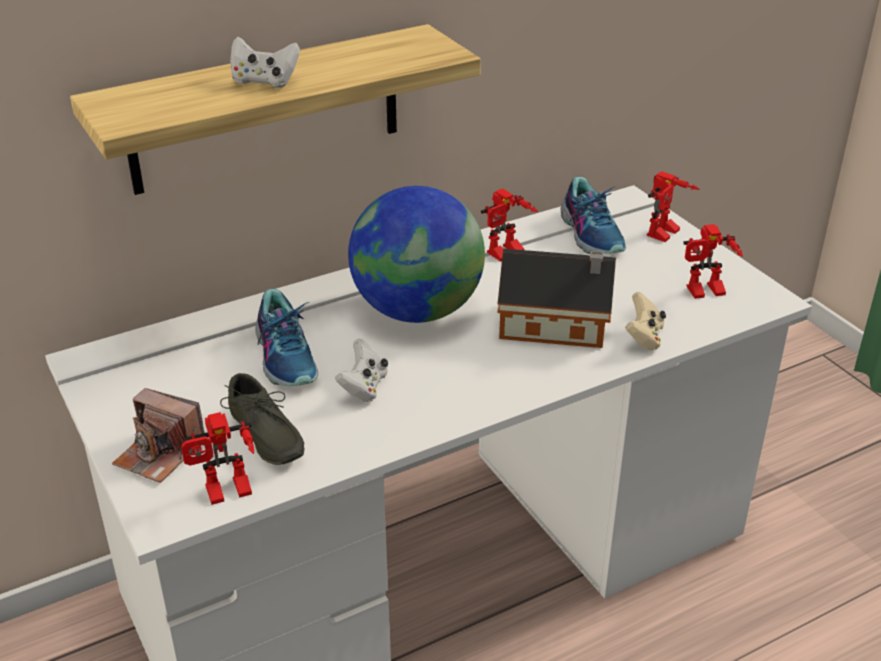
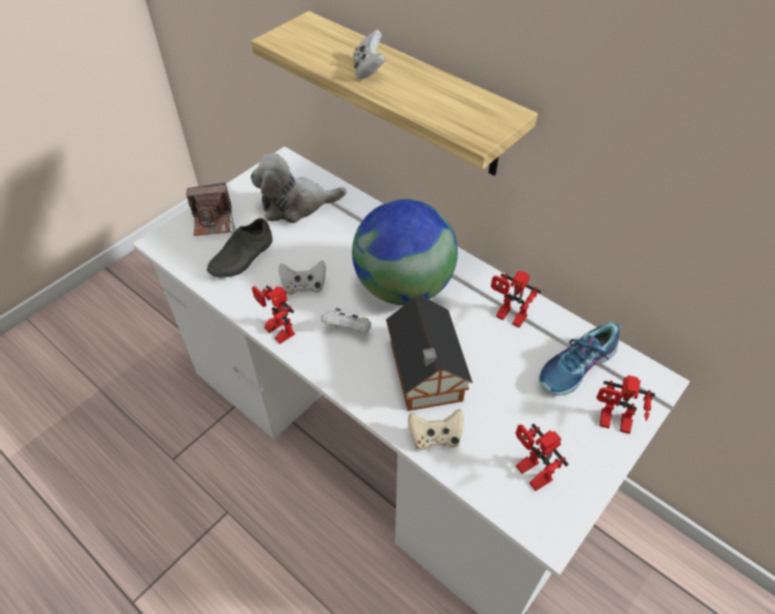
camera: 70 degrees right, 15 degrees up
(159, 454) = (212, 221): camera -> camera turned 105 degrees counterclockwise
(194, 366) = (296, 205): none -> plush toy
(226, 495) = (185, 259): toy robot -> toy robot (275, 332)
(287, 357) = (322, 240): shoe -> none
(462, 365) = (348, 330): none -> white game controller

